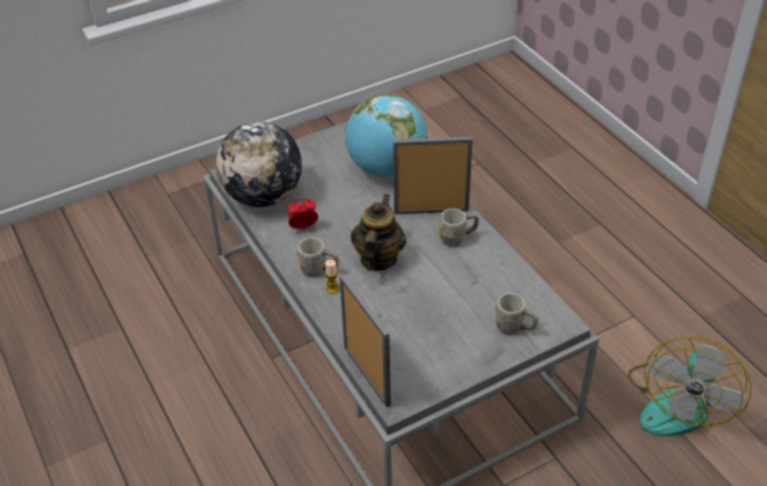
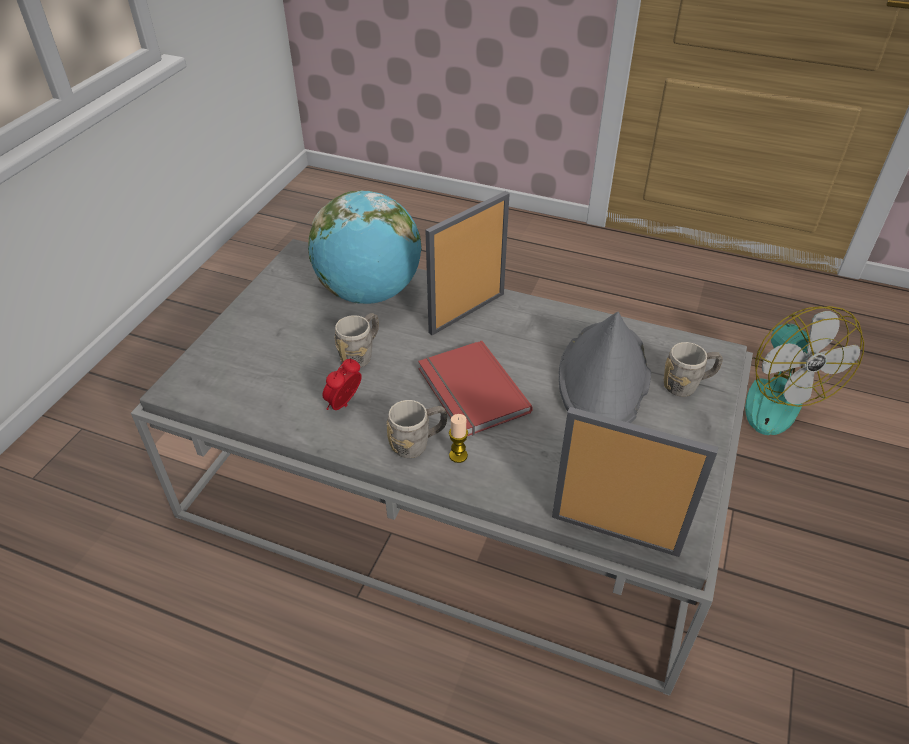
camera: 40 degrees left, 0 degrees up
(263, 196) = (252, 394): globe -> none
(378, 259) = (470, 392): teapot -> red book
(458, 238) = (526, 326): grey mug -> grey mug (361, 354)
(467, 295) = (604, 377): none -> grey hat

